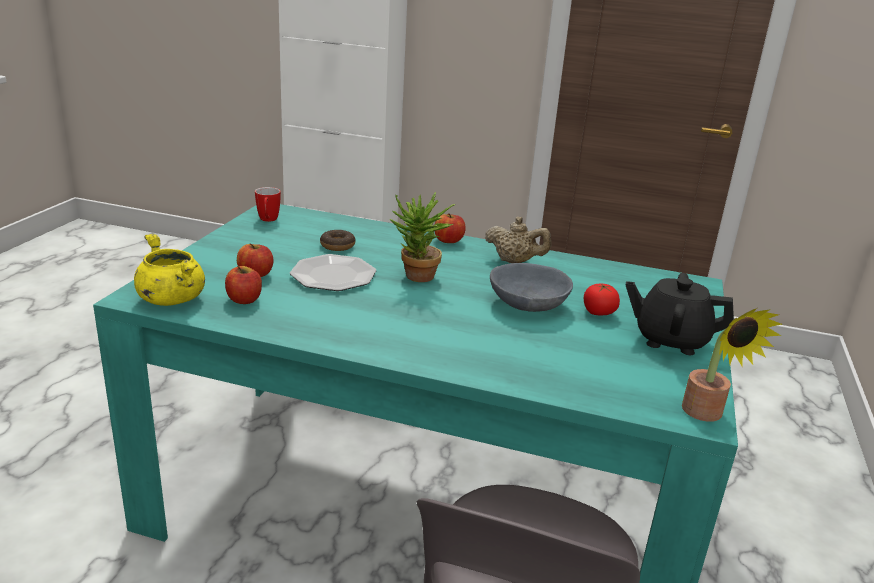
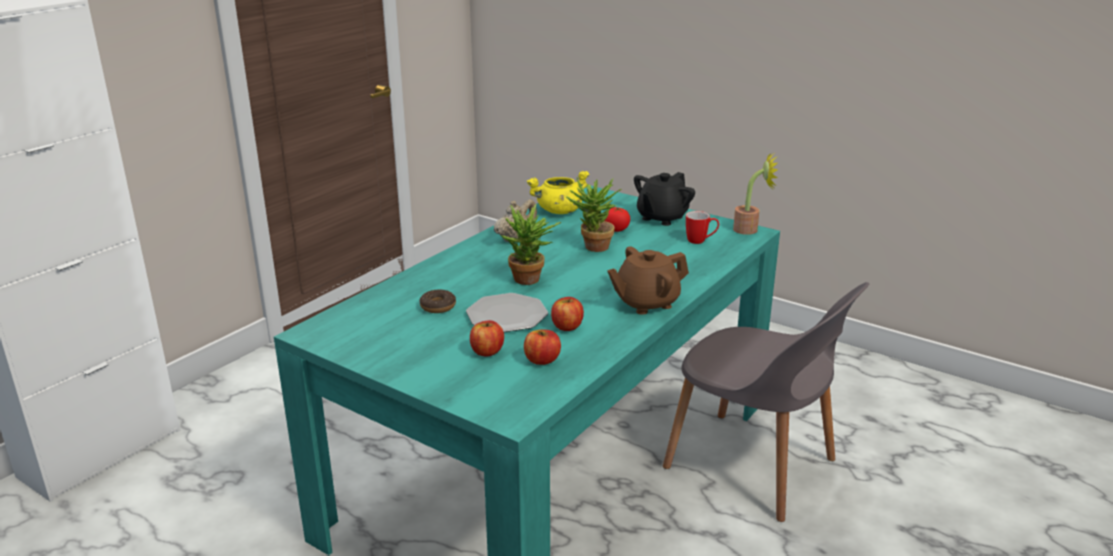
camera: 70 degrees left, 0 degrees up
(171, 299) = (525, 397): yellow cooking pot -> yellow cooking pot (559, 211)
(268, 220) = (343, 336): mug -> mug (700, 241)
(400, 345) = (646, 303): none -> brown teapot
(448, 240) = (455, 257): apple -> apple (567, 326)
(528, 303) = (593, 248): grey bowl -> potted plant

